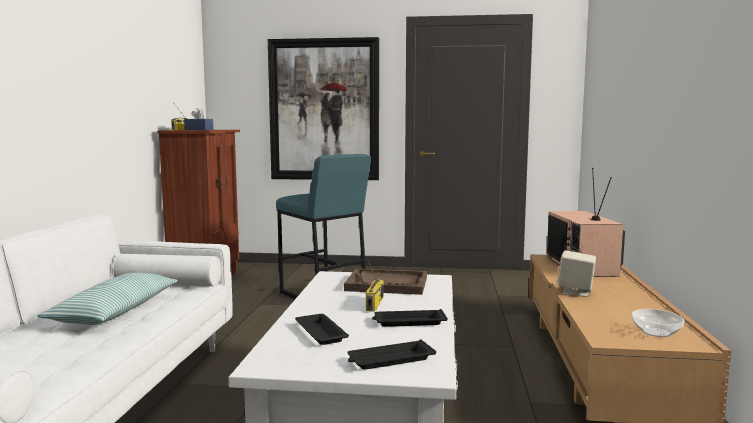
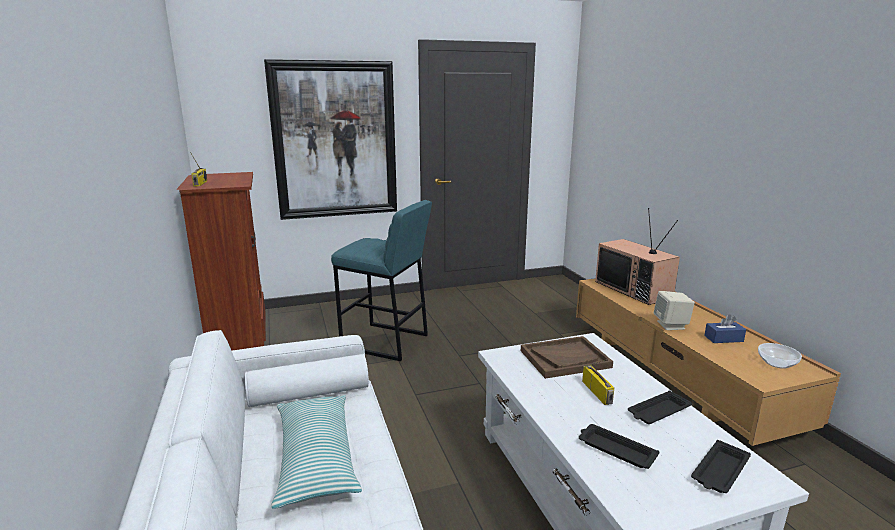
camera: 25 degrees left, 10 degrees up
(199, 130) = (229, 184): blue tissue box -> blue tissue box (723, 338)

